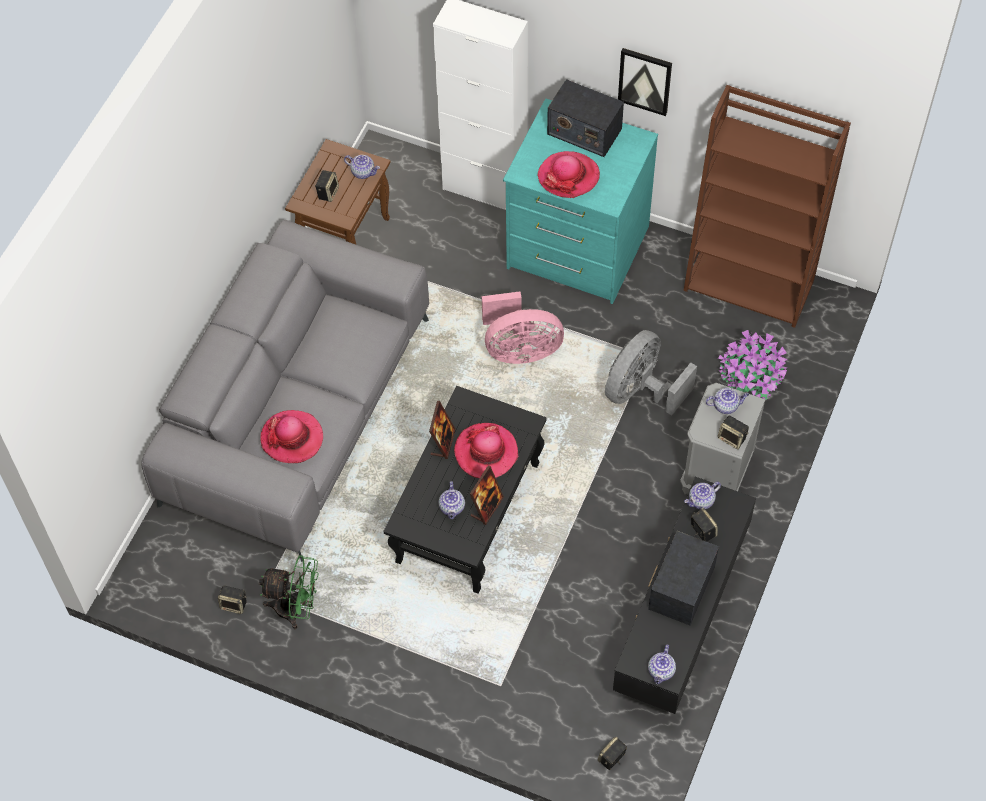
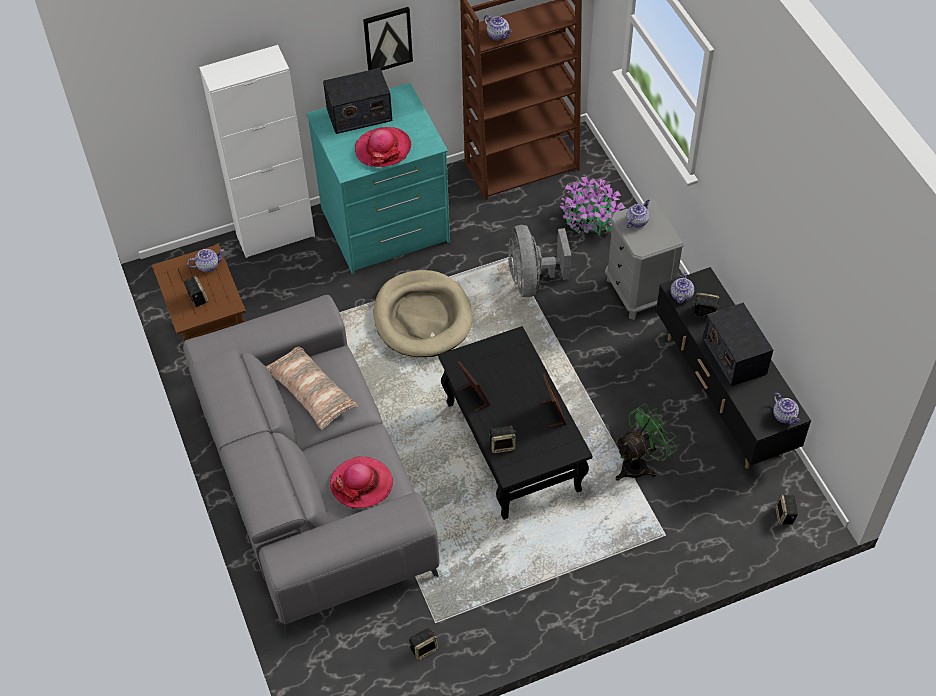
camera: 45 degrees left, 5 degrees down
(296, 608) = (471, 611): green fan -> green fan (639, 464)
(335, 337) = (311, 393): none -> pillow
(452, 508) = (531, 433): teapot -> teapot (498, 35)
(486, 452) = (510, 379): hat -> none
(519, 349) = (422, 317): pink fan -> beige dog bed
(732, 438) = (664, 237): speaker -> speaker (502, 445)

